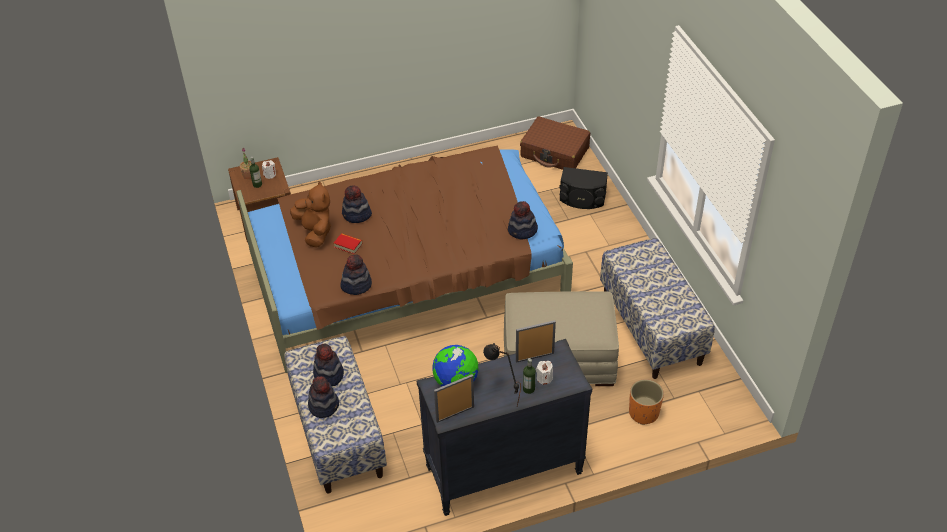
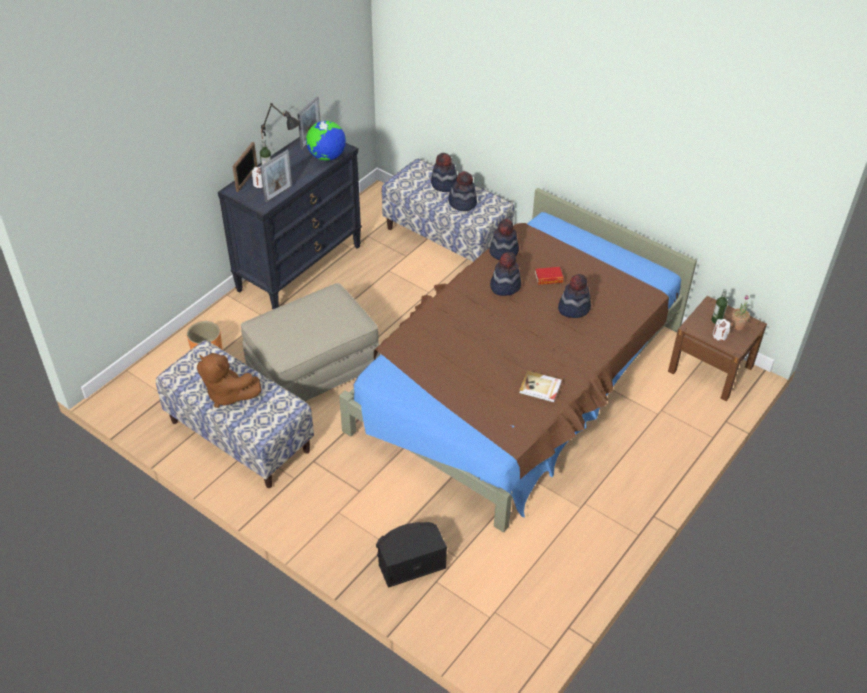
camera: 145 degrees right, 0 degrees up
(315, 232) = (592, 278): brown plush toy -> brown plush toy (227, 394)
(440, 173) = (540, 388): none -> book
(522, 231) = (399, 364): hat -> hat (505, 286)
(554, 390) = (247, 179): none -> picture frame
(555, 152) = (496, 621): brown suitcase -> none

